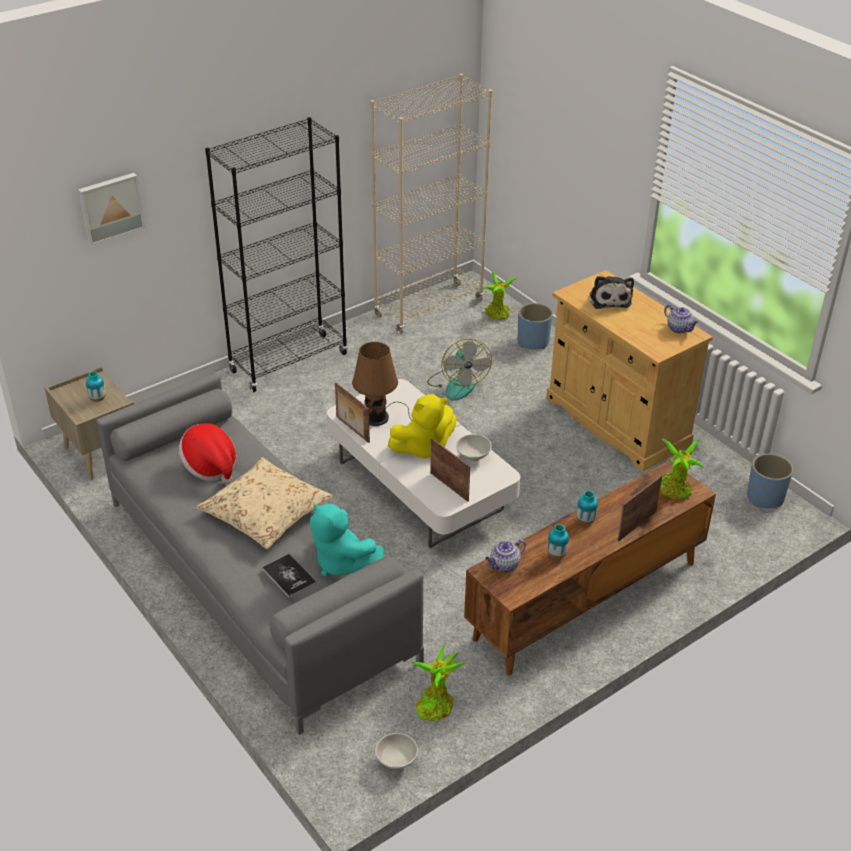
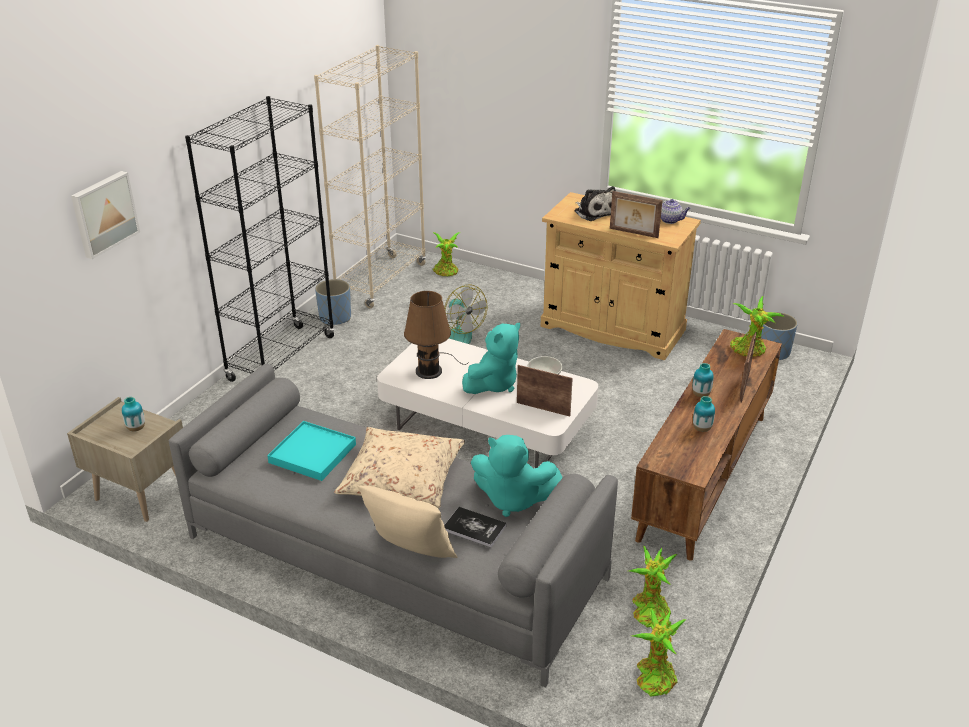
camera: 25 degrees left, 5 degrees down
(210, 466) = (312, 454): hat -> turquoise tray
(225, 578) = (410, 551): none -> beige pillow
(352, 430) = (414, 387): picture frame -> picture frame (633, 233)
(395, 762) = (654, 676): white bowl -> potted plant
(424, 448) = (493, 384): yellow plush toy -> turquoise plush toy
(504, 565) = (666, 451): teapot -> none
(533, 342) = (493, 285): blue planter -> blue planter (335, 318)

